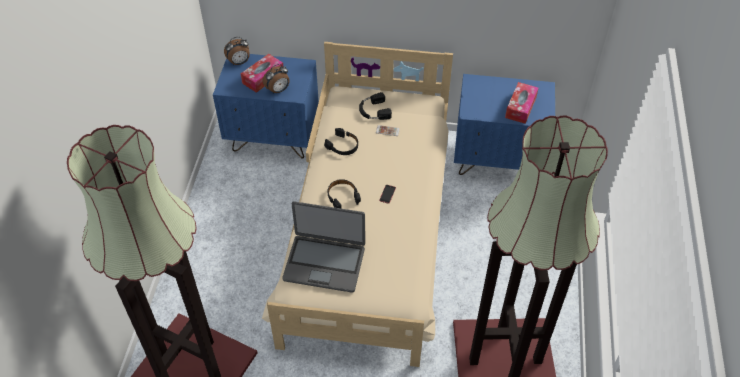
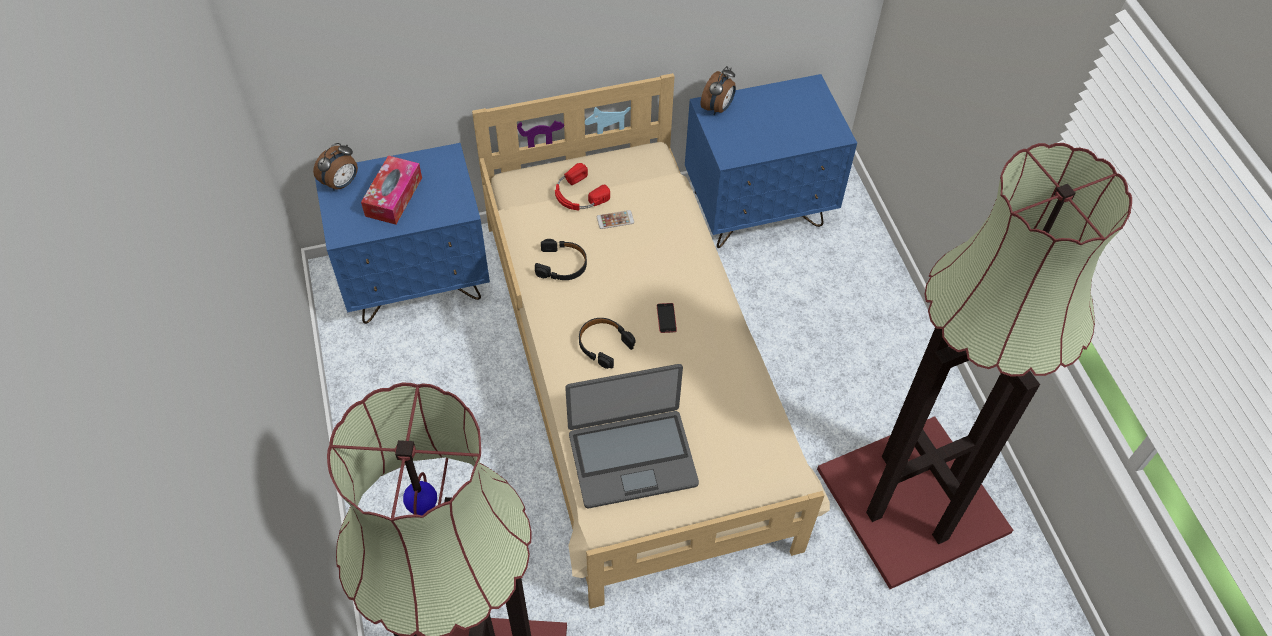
camera: 25 degrees left, 5 degrees up
(278, 90) = (429, 210): alarm clock -> alarm clock (718, 108)
(373, 111) = (578, 195): black headphones -> red headphones
(520, 107) = (795, 126): tissue box -> none

